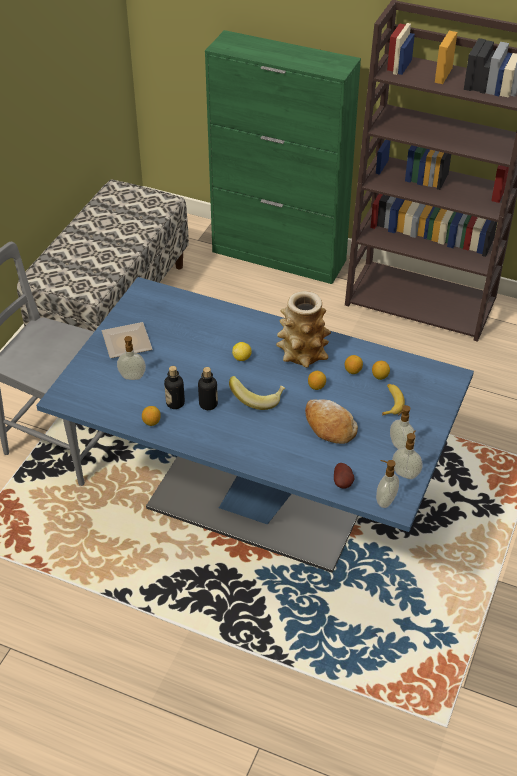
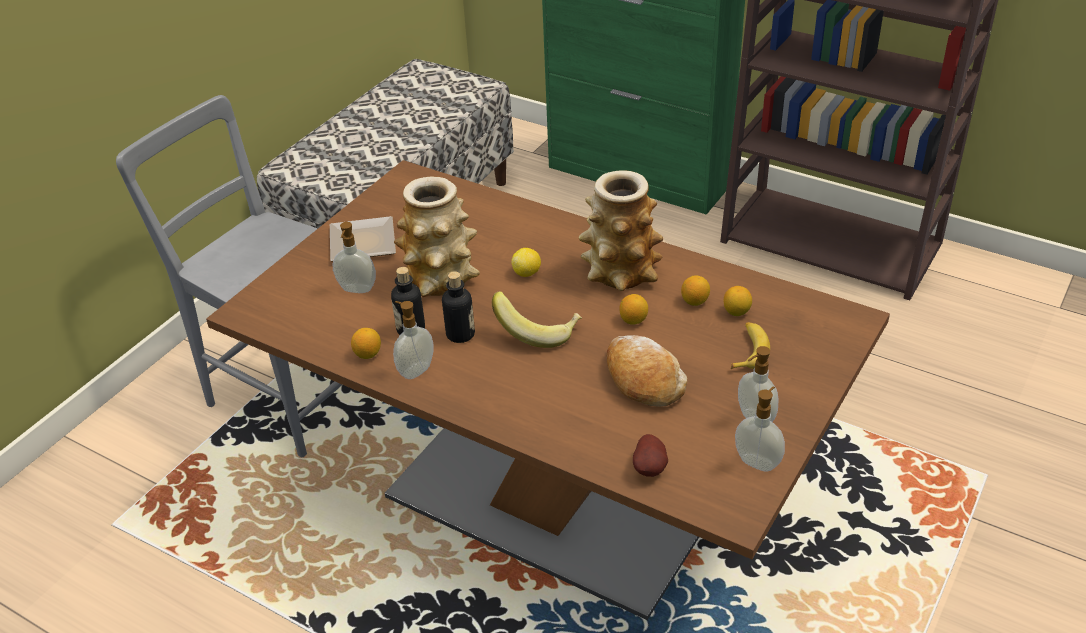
camera: 10 degrees right, 5 degrees down
(186, 366) = (440, 280): none -> vase
(258, 501) = (552, 500): blue dining table -> brown dining table
(385, 500) = (716, 502): soap dispenser -> soap dispenser (415, 370)

